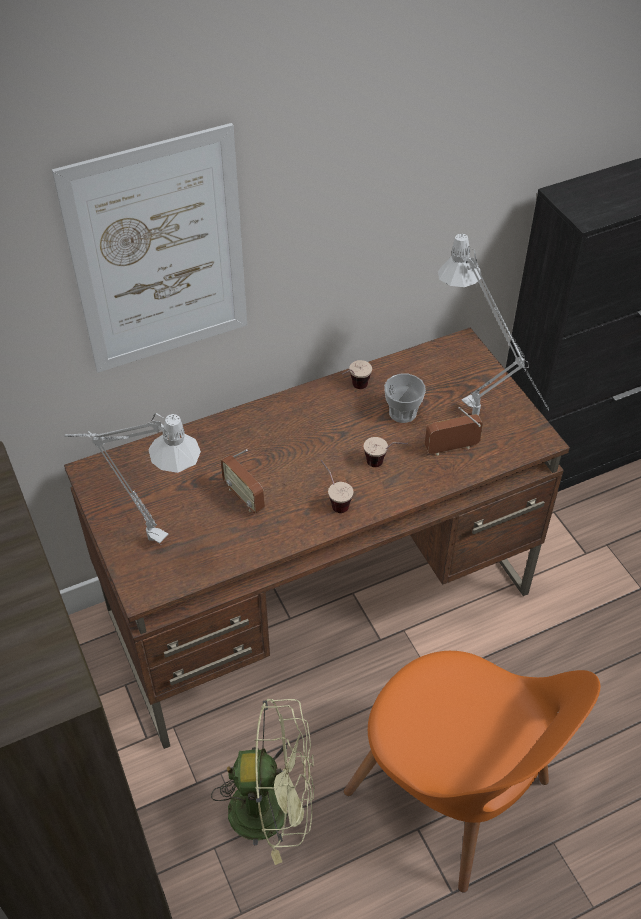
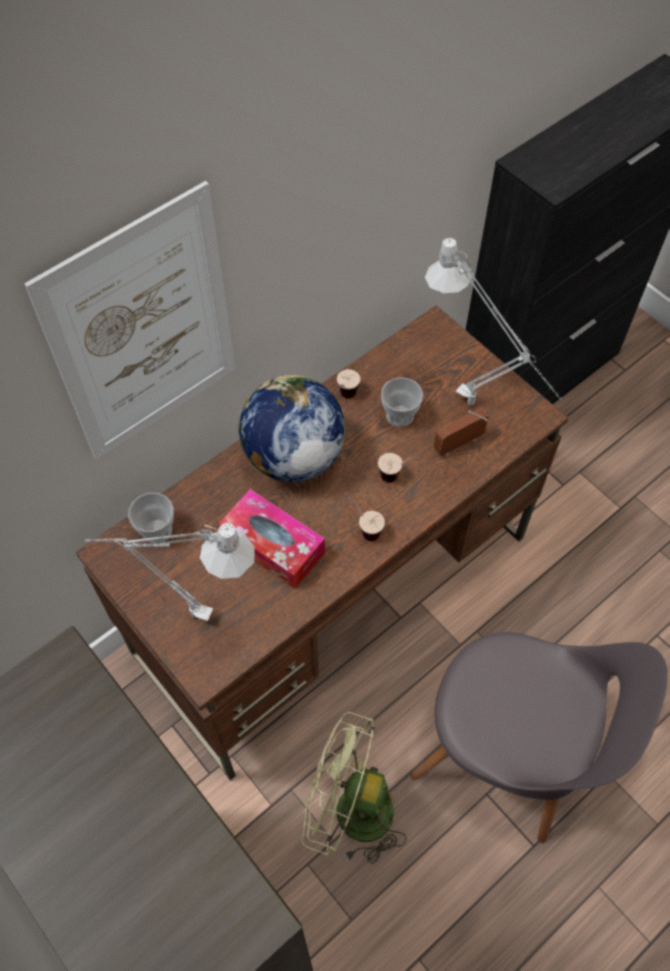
camera: 15 degrees left, 10 degrees up
(142, 462) = (157, 530): none -> cup
(244, 497) = (273, 545): radio -> tissue box
(273, 808) = (350, 811): green fan -> green fan turned 150 degrees counterclockwise
(289, 427) = (292, 456): none -> globe
(453, 794) = (509, 752): orange chair -> grey chair

